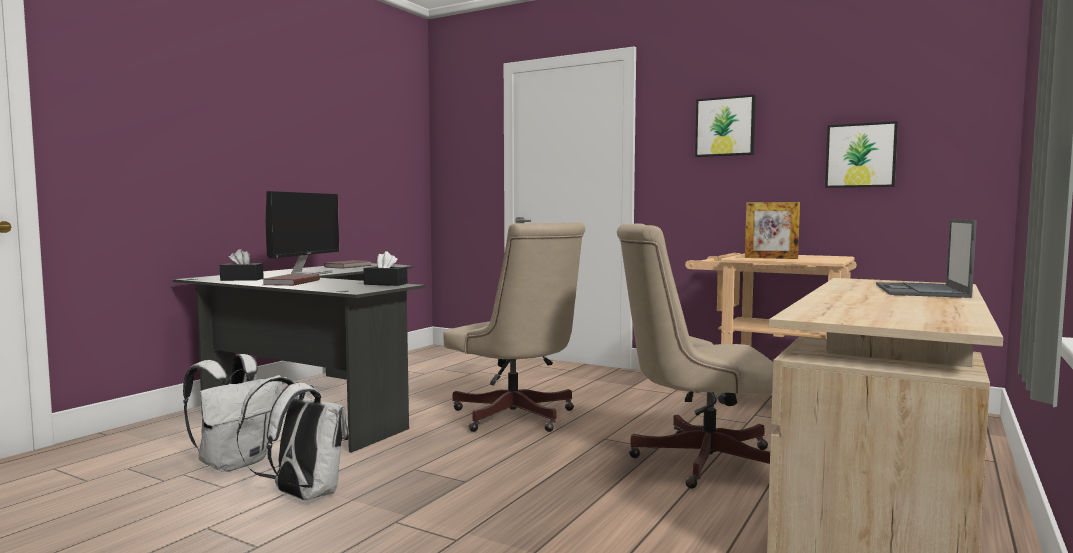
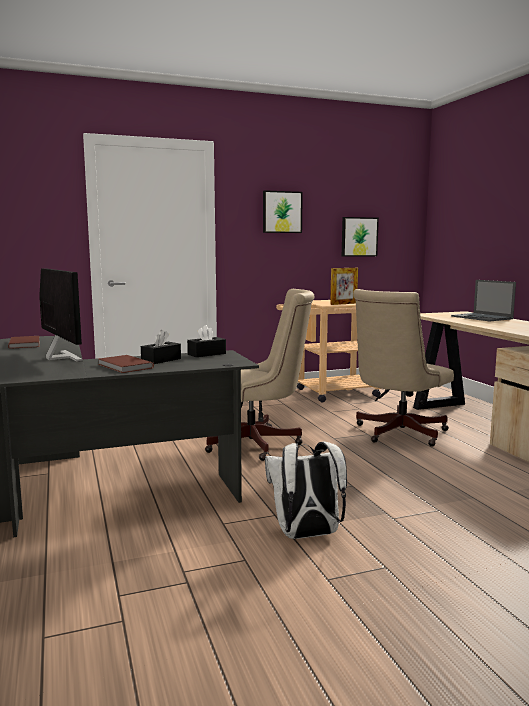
camera: 50 degrees left, 5 degrees up
(235, 463) = (192, 545): white backpack -> none
(242, 279) = (49, 372): black tissue box -> black tissue box (161, 360)

